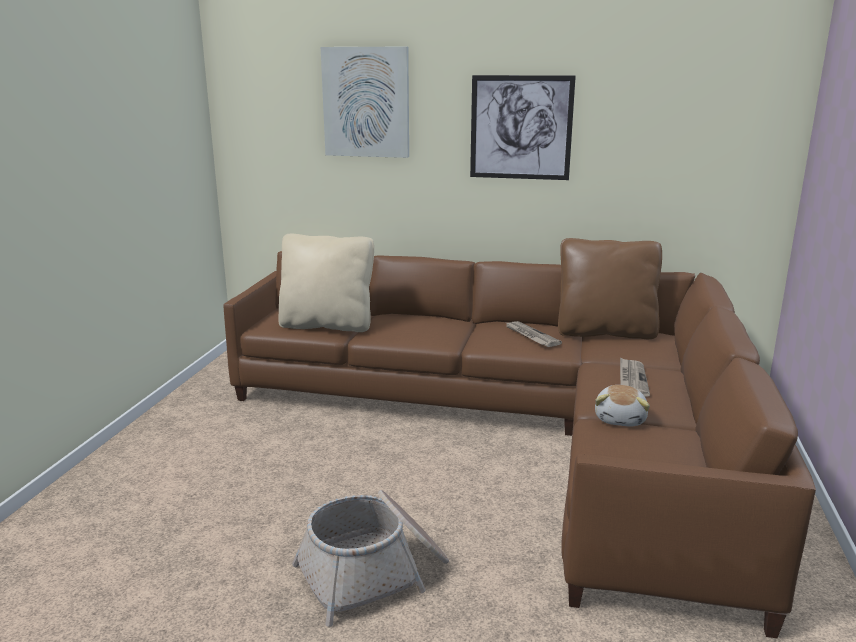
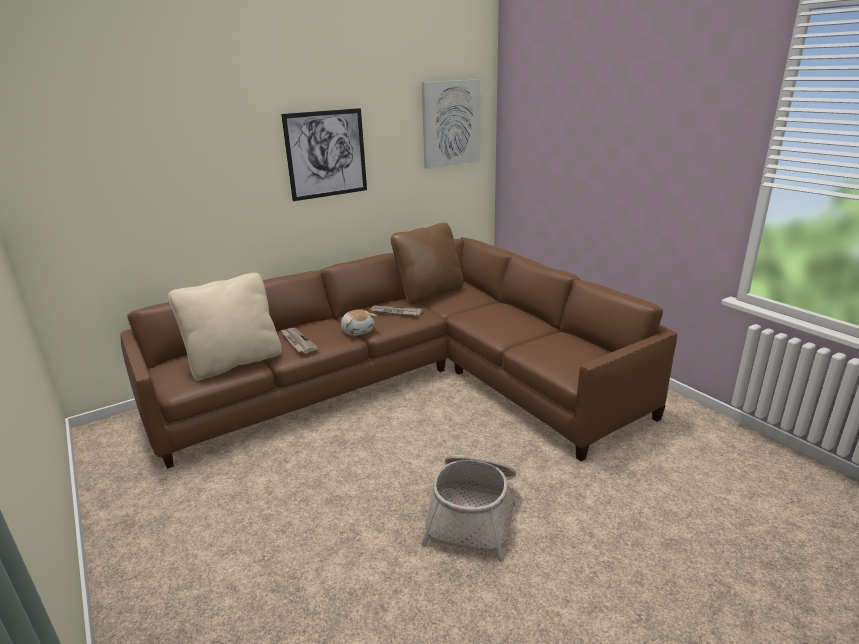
camera: 45 degrees left, 5 degrees up
(366, 102) = (184, 148): picture -> picture (451, 123)
(621, 419) = (525, 341): plush toy -> plush toy (358, 331)
(632, 379) = (494, 316): newspaper -> newspaper (297, 342)

